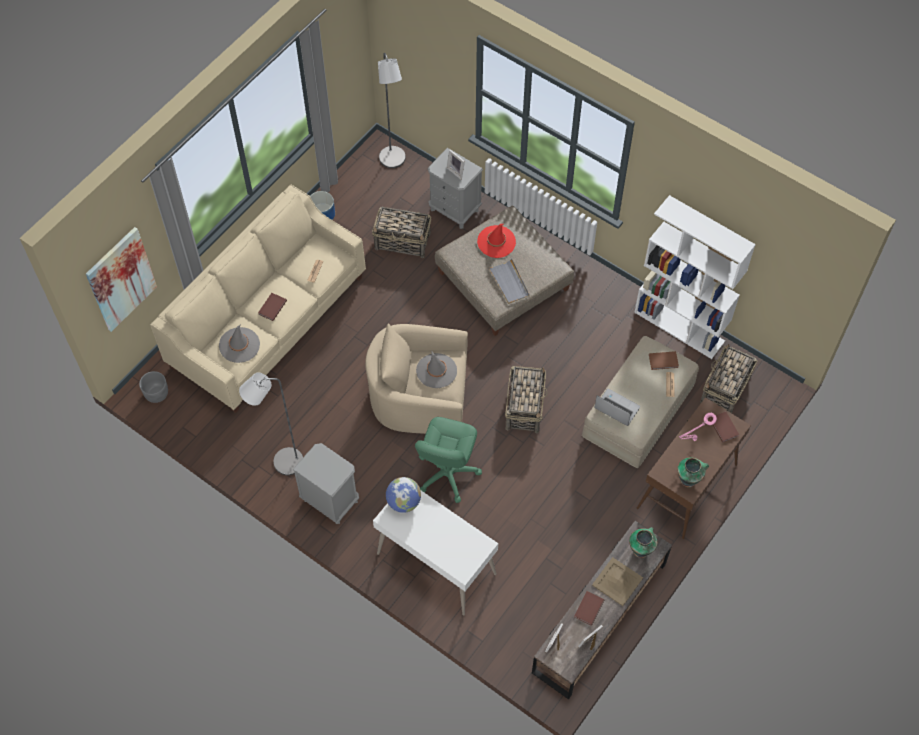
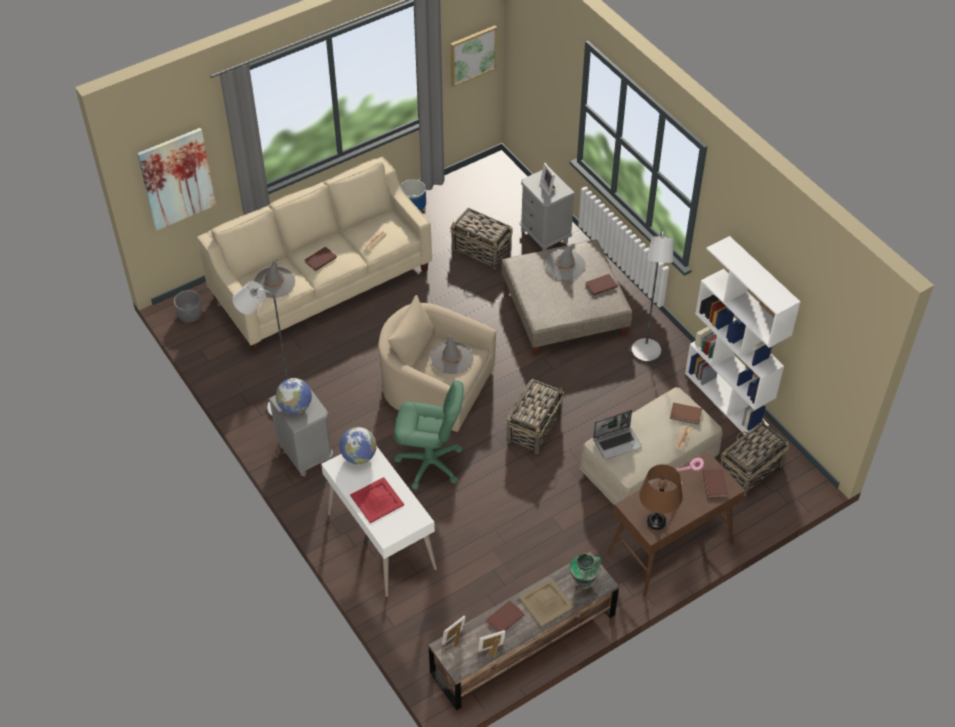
camera: 20 degrees right, 10 degrees down
(322, 470) = (295, 407): none -> globe
(347, 60) = (472, 55): none -> picture
(393, 162) = (504, 181): grey floor lamp -> grey floor lamp (646, 356)
(439, 539) = (377, 500): none -> red tray
(447, 473) = (430, 463): green office chair -> green office chair turned 120 degrees counterclockwise
(496, 242) = (565, 265): red hat -> grey hat
(509, 283) = (561, 304): grey tray -> none
(536, 253) = (600, 285): none -> brown book
(616, 408) = (617, 443): laptop -> laptop turned 105 degrees clockwise
(689, 480) = (656, 521): vase -> brown table lamp

